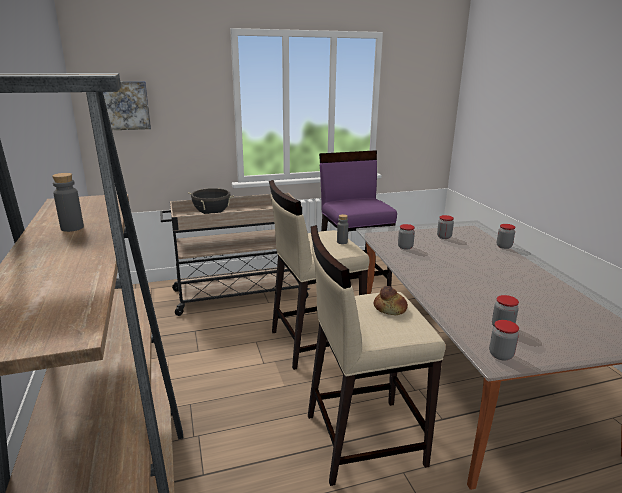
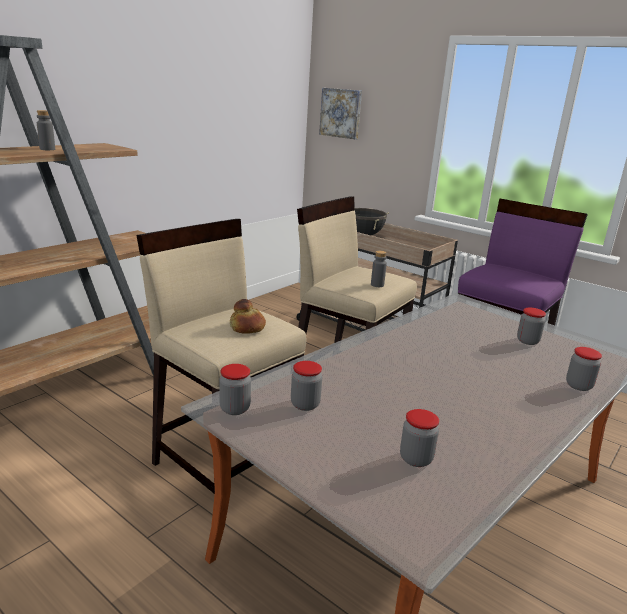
camera: 55 degrees right, 0 degrees up
(405, 247) = (447, 324): jar -> jar (416, 459)

